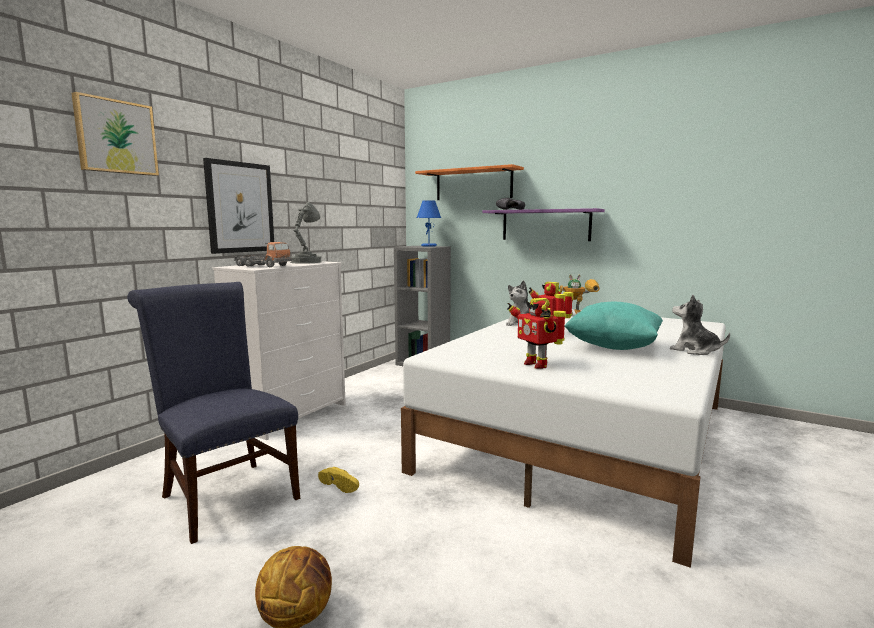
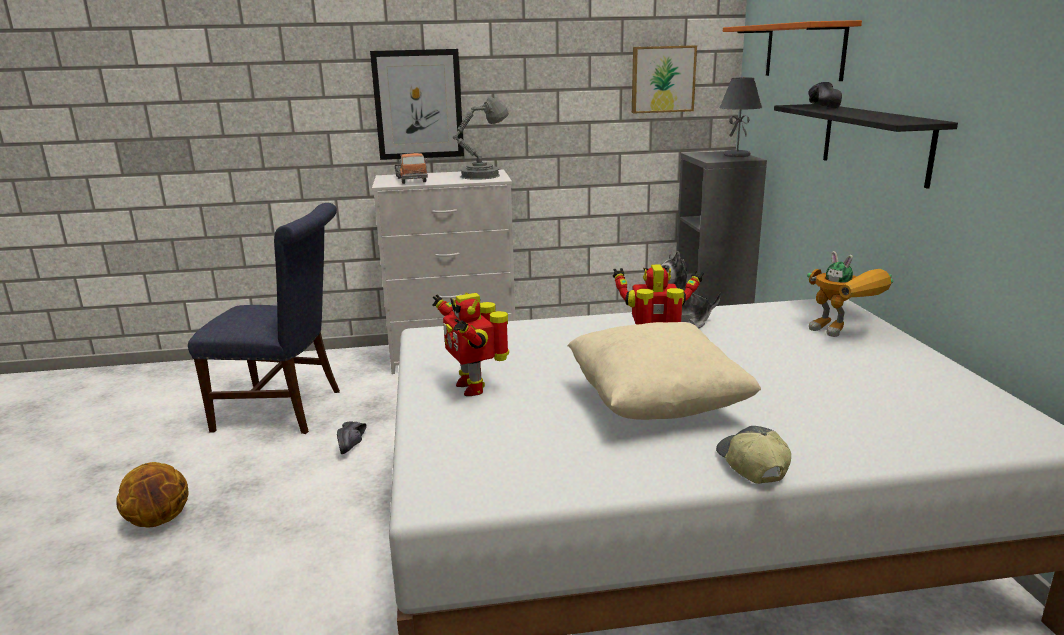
camera: 50 degrees right, 10 degrees up
(115, 137) = (275, 42): picture -> picture (662, 79)
(225, 494) = (287, 409): blue chair -> blue chair turned 90 degrees clockwise
(342, 485) = (353, 445): yellow shoe -> black shoe
(428, 246) = (737, 155): blue table lamp -> grey table lamp
(536, 364) = (473, 387): toy robot -> toy robot turned 45 degrees counterclockwise
(545, 225) = (875, 142): purple shelf -> black shelf
(613, 347) = (656, 404): turquoise pillow -> beige pillow
(694, 351) = (750, 465): plush toy -> cap

